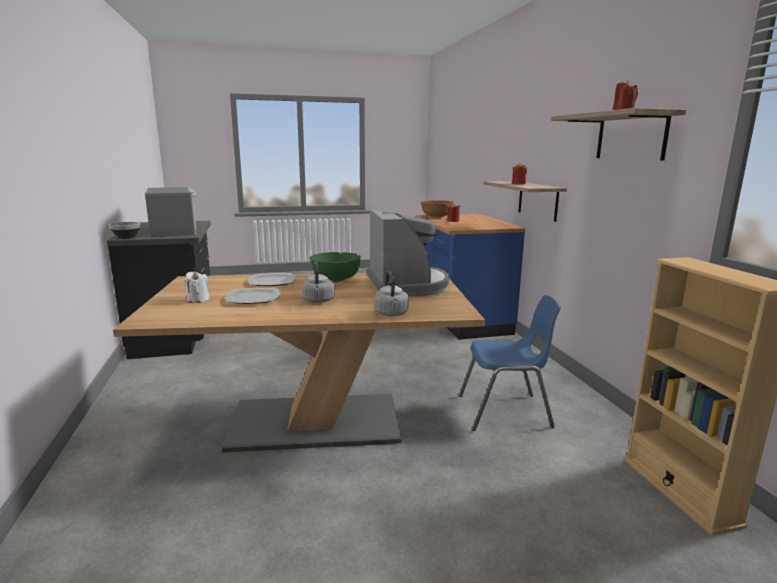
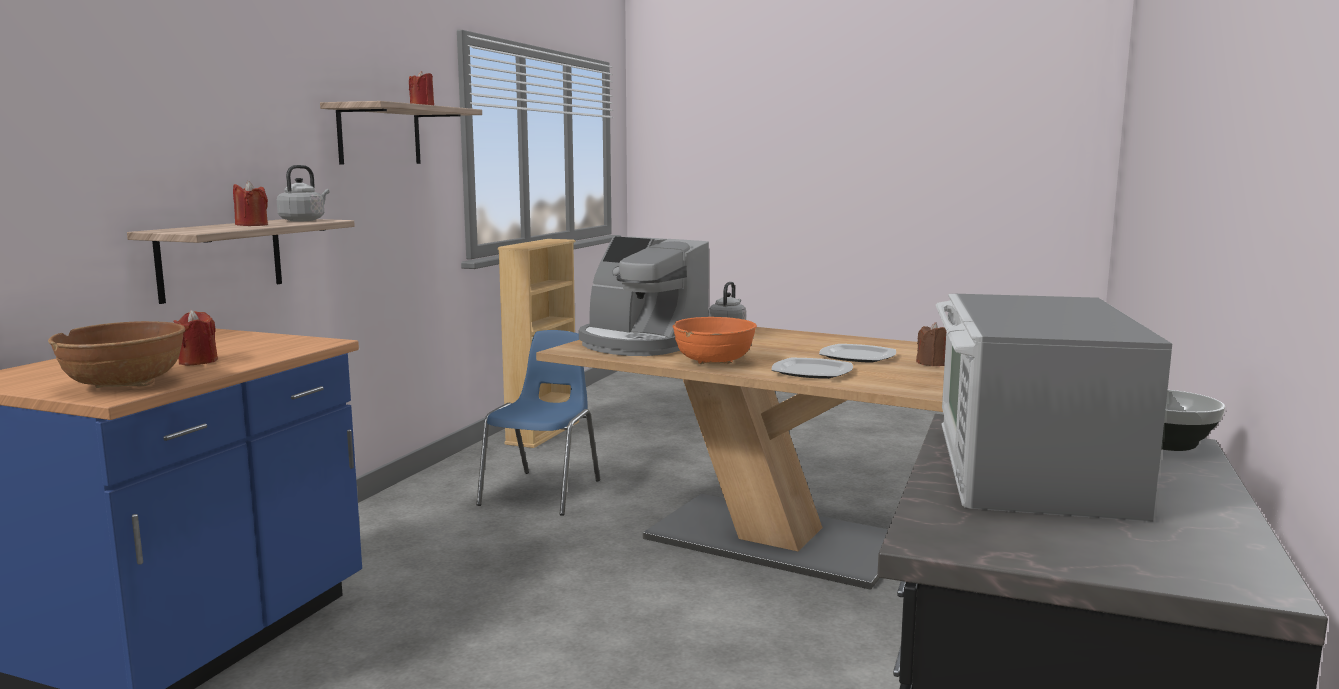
camera: 145 degrees left, 5 degrees down
(198, 300) = (932, 363): white candle -> brown candle
(318, 301) = (781, 344): grey kettle -> grey kettle (304, 220)
(336, 279) = (714, 362): green bowl -> orange bowl
(407, 285) = (640, 344): coffee machine -> coffee machine turned 75 degrees counterclockwise
(506, 412) = (543, 492): blue chair -> blue chair turned 75 degrees clockwise

